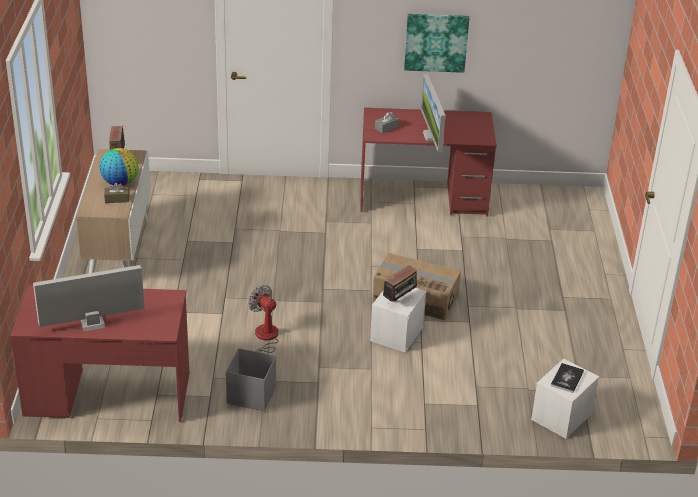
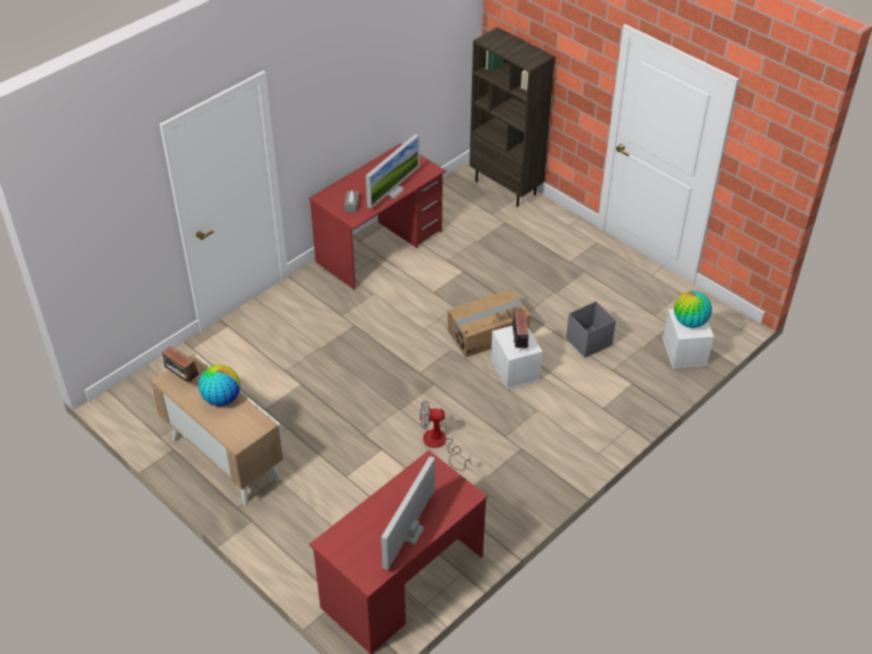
camera: 45 degrees left, 10 degrees up
(117, 199) = (243, 415): brown tissue box -> none
(251, 395) = (495, 495): grey storage box -> grey storage box (588, 342)
(431, 136) = (393, 191): monitor -> monitor turned 90 degrees counterclockwise
(436, 42) = (353, 107): picture -> none
(567, 378) = (690, 322): book -> globe
(591, 219) = (506, 188): none -> brown bookcase

